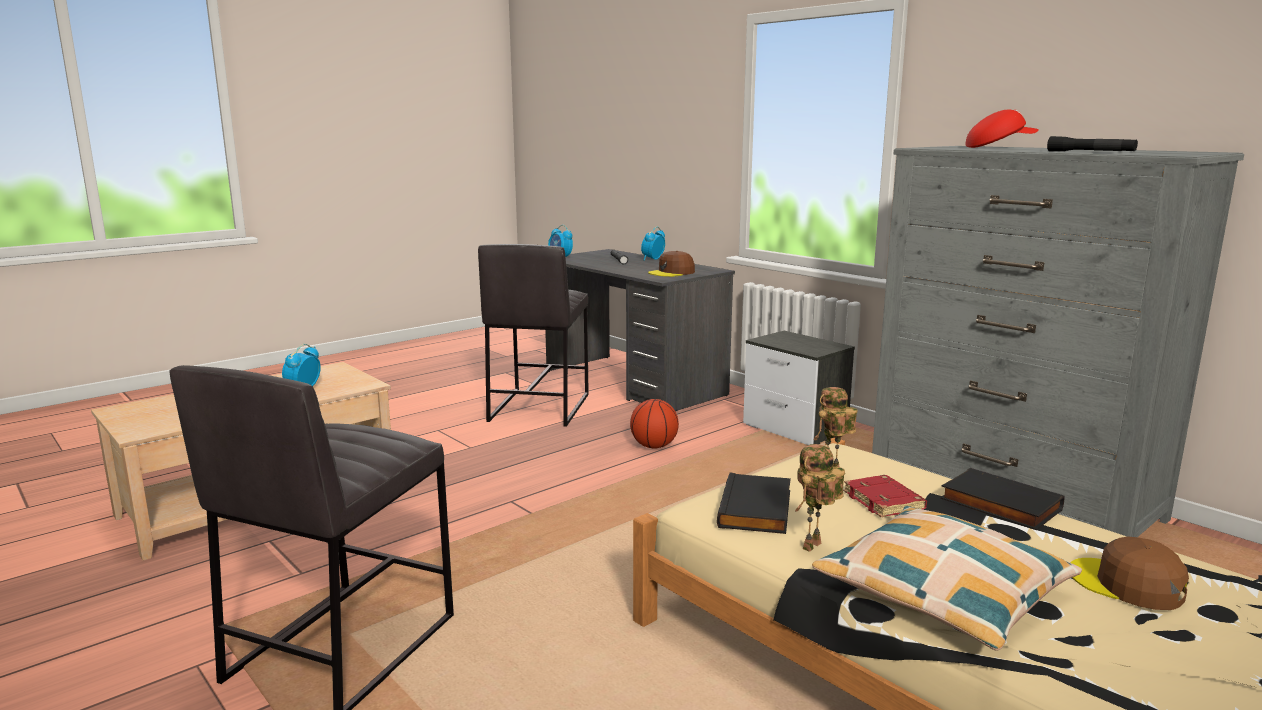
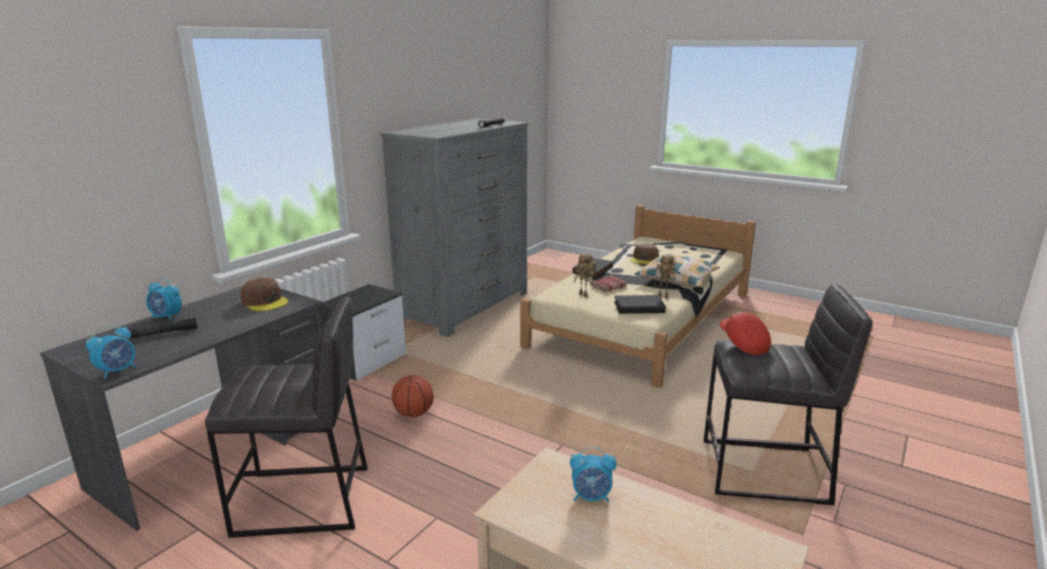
camera: 105 degrees left, 5 degrees up
(998, 147) = (426, 129): red cap -> red cap (742, 343)

